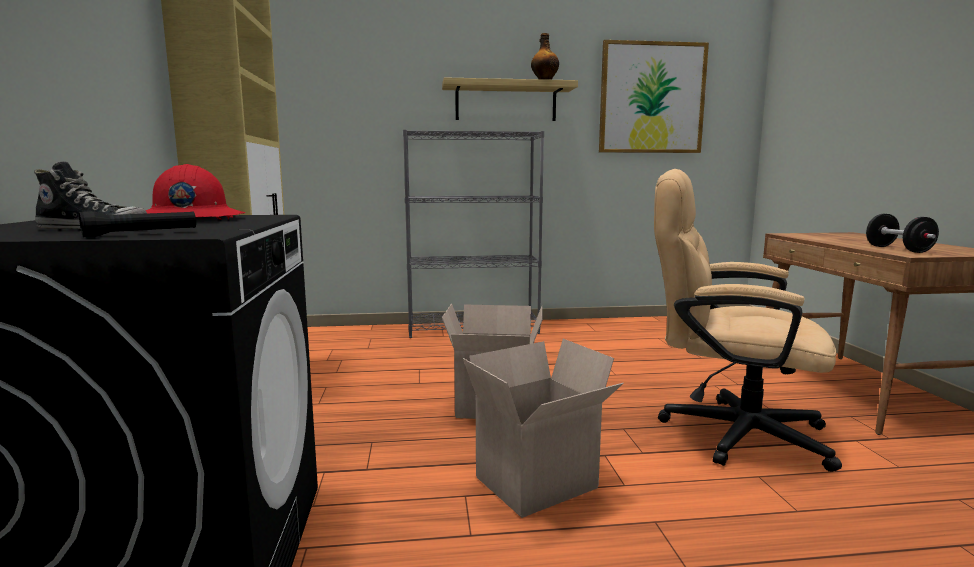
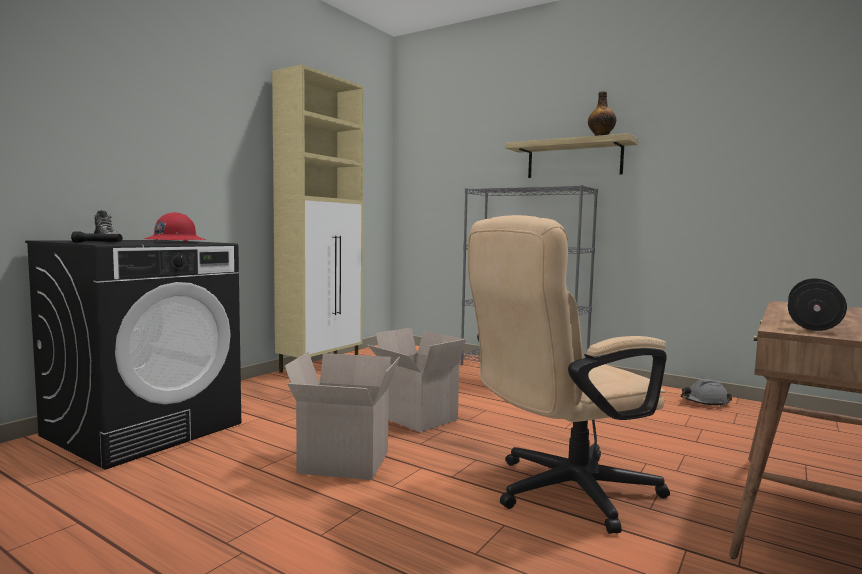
camera: 40 degrees right, 5 degrees down
(644, 325) = (705, 402): none -> grey hard hat
(652, 98) = (740, 143): picture -> none
(727, 431) = (560, 492): beige office chair -> beige office chair turned 90 degrees counterclockwise

